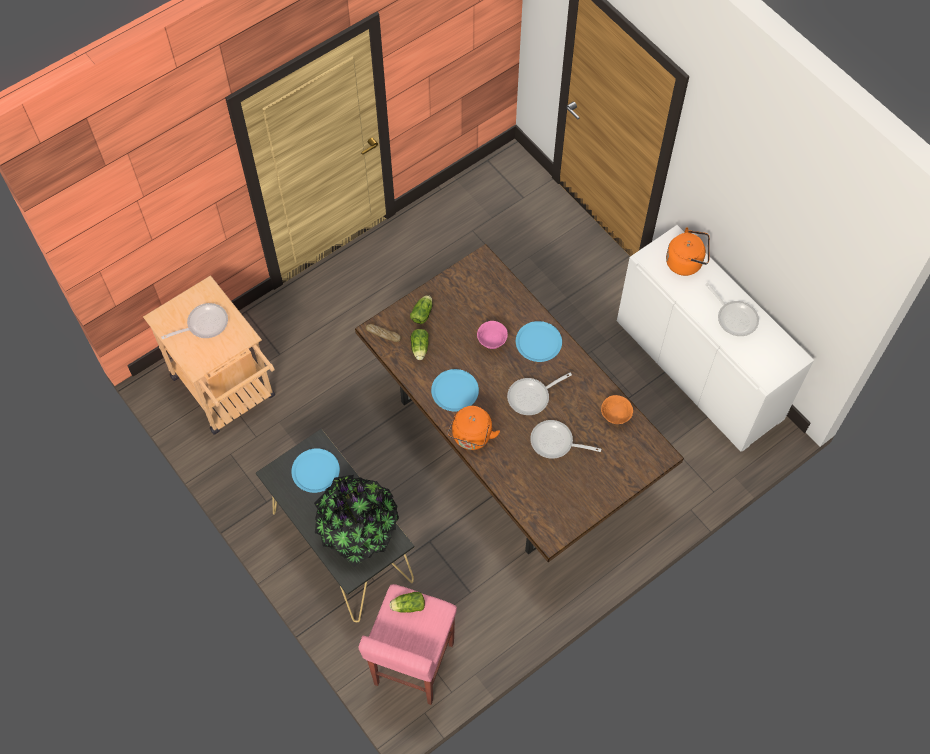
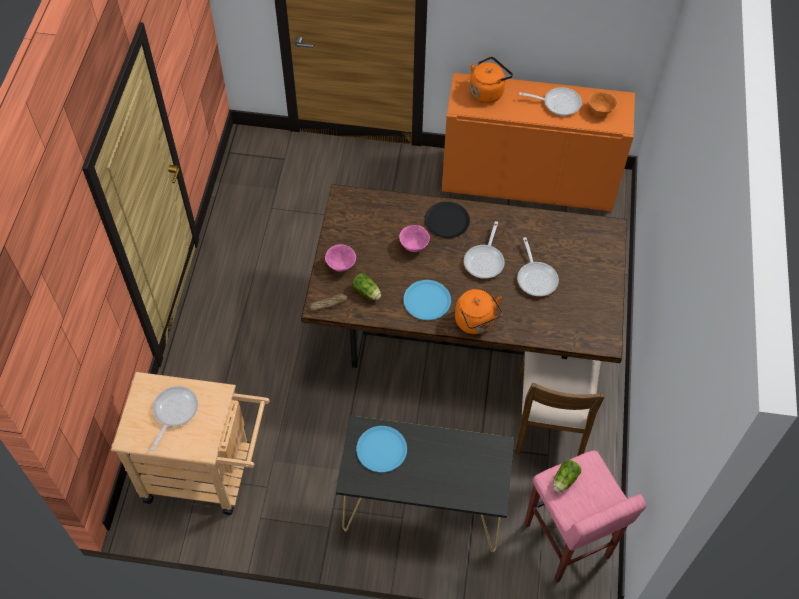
camera: 45 degrees left, 5 degrees down
(358, 530) = (462, 463): potted plant -> none
(423, 313) = (341, 266): lettuce -> pink bowl
(502, 569) = (551, 419): none -> brown chair
(538, 342) = (446, 220): blue plate -> black plate
(555, 443) = (536, 277): frying pan -> frying pan turned 75 degrees counterclockwise
(615, 416) = (554, 228): orange bowl -> orange bowl (600, 111)
(698, 370) = (528, 181): white cabinet -> orange cabinet

